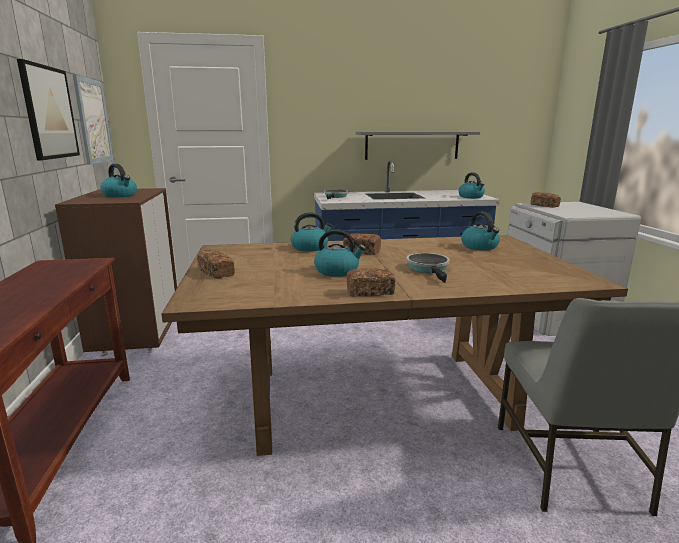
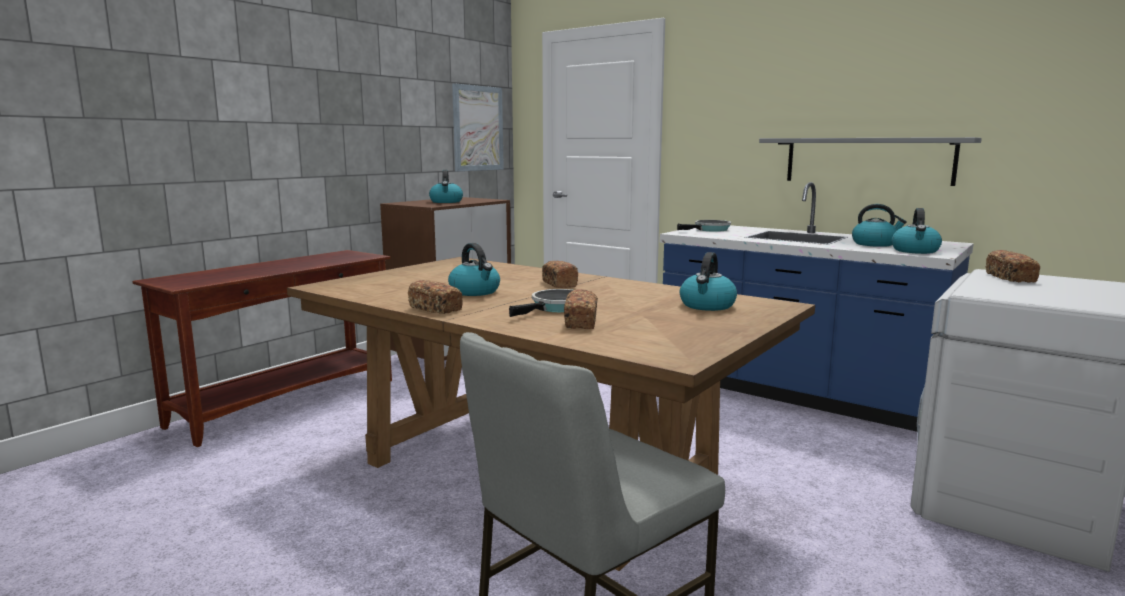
camera: 45 degrees right, 5 degrees down
(49, 112) = (404, 121): picture -> none
(216, 273) = (395, 274): bread -> bread (581, 322)
(310, 247) = (529, 273): kettle -> kettle (874, 244)

